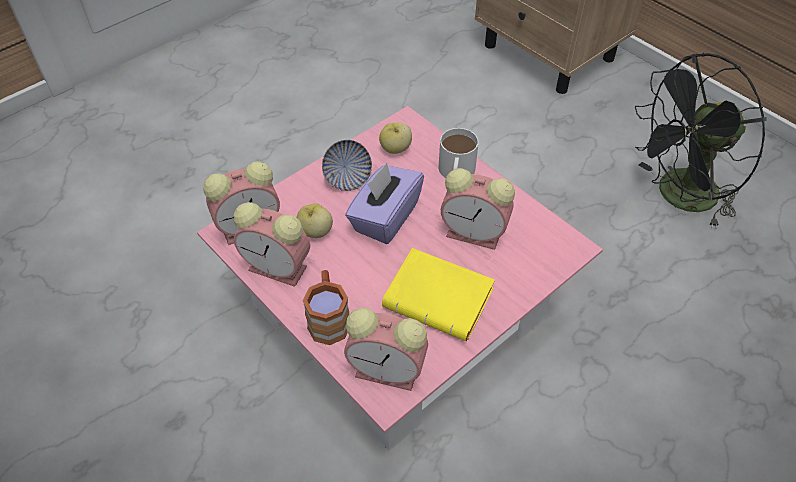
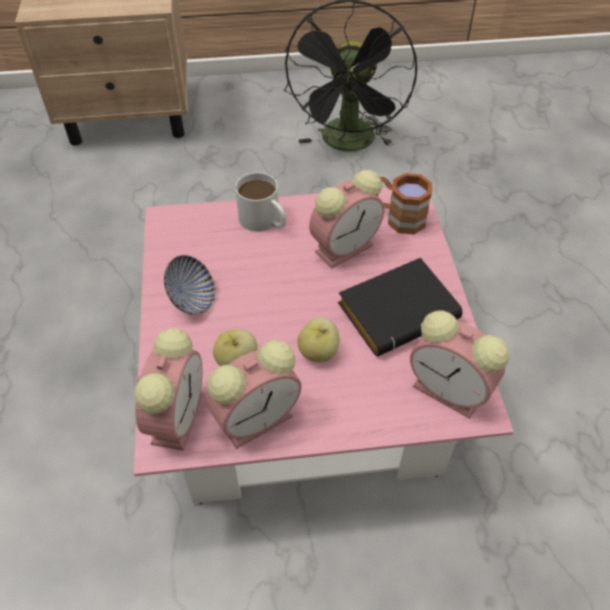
camera: 55 degrees left, 0 degrees up
(328, 318) = (355, 408): brown mug -> brown mug (398, 217)
(385, 218) = (269, 298): purple tissue box -> none
(389, 371) = (451, 391): alarm clock -> alarm clock turned 75 degrees clockwise
(395, 149) = (192, 245): apple -> apple (319, 352)
(442, 299) = (398, 310): yellow book -> black book

